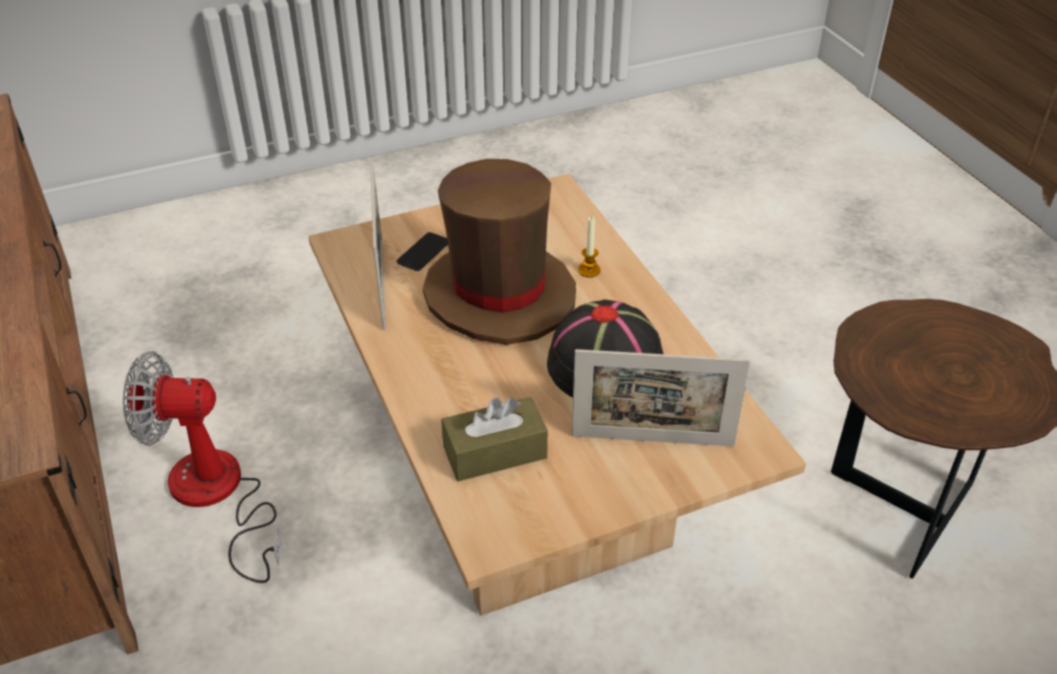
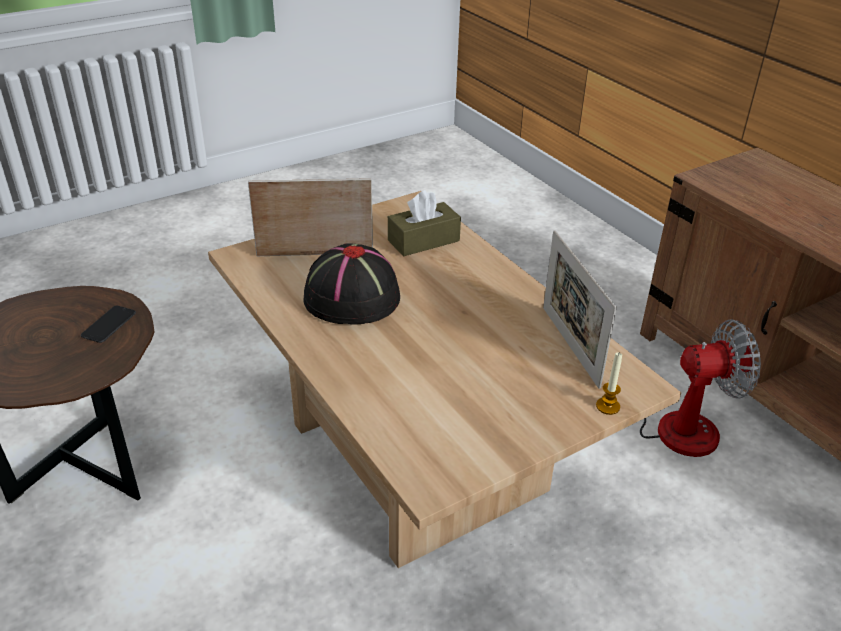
camera: 170 degrees right, 5 degrees down
(423, 252) = (549, 382): phone -> phone (109, 325)
(500, 294) = (456, 346): brown hat -> none
(589, 270) = (374, 378): candle -> candle (607, 406)

